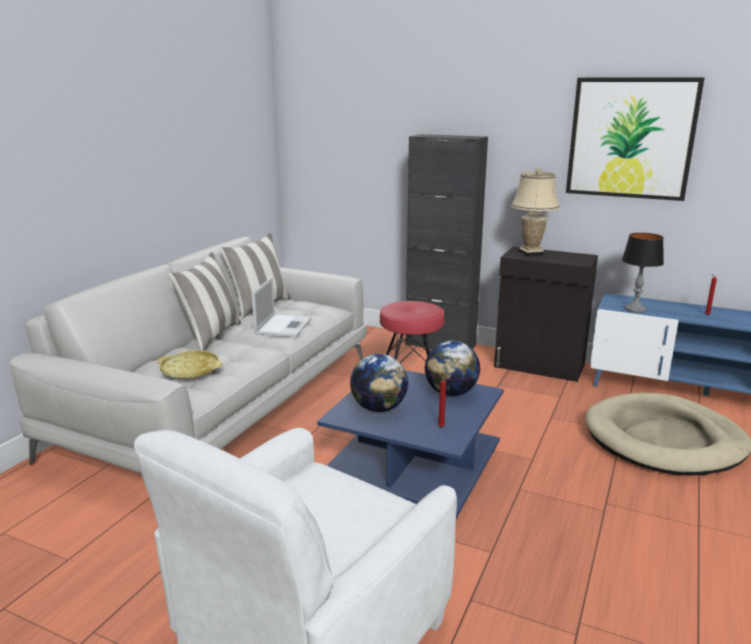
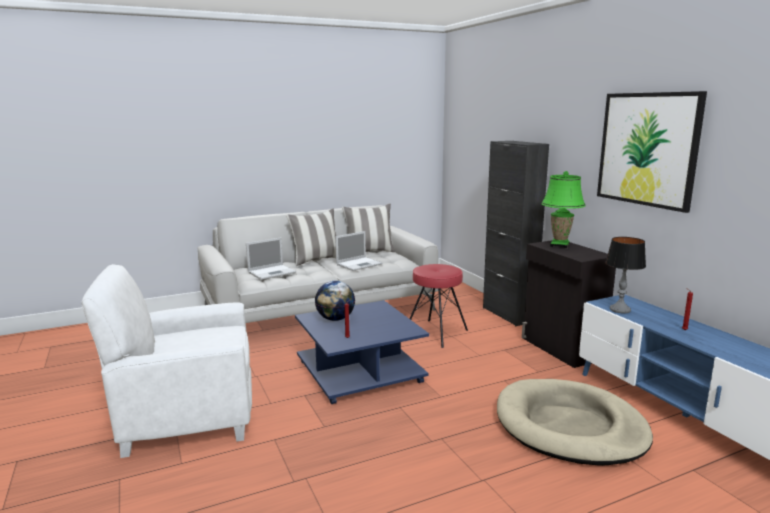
camera: 40 degrees right, 5 degrees down
(190, 370) = (272, 272): yellow tray -> laptop
(450, 393) = (391, 325): globe -> none
(531, 253) = (560, 245): beige table lamp -> green table lamp

